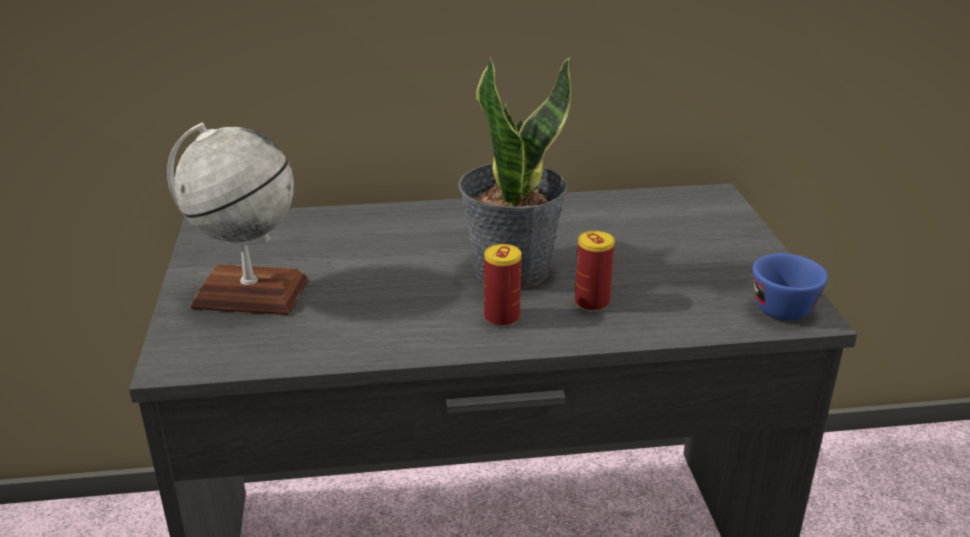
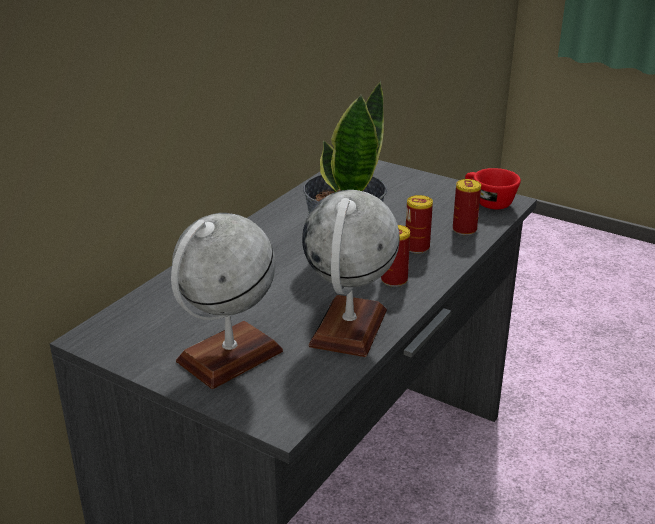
camera: 50 degrees left, 0 degrees up
(372, 331) = (349, 328): none -> globe
(683, 315) = (464, 230): none -> can
(780, 304) = (488, 202): blue cup -> red cup

